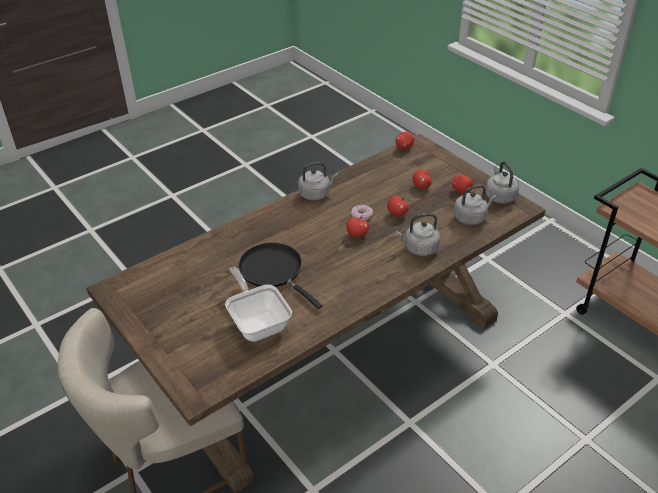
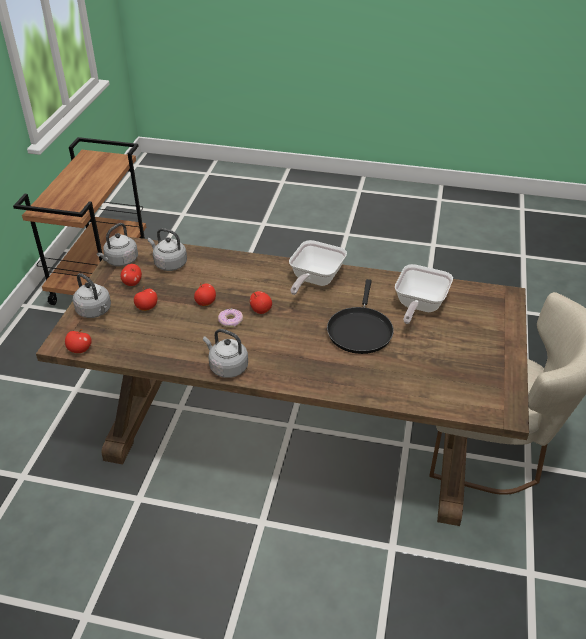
camera: 130 degrees left, 0 degrees up
(362, 282) = (314, 280): none -> frying pan
(419, 248) = (241, 272): grey kettle -> grey kettle (95, 311)

